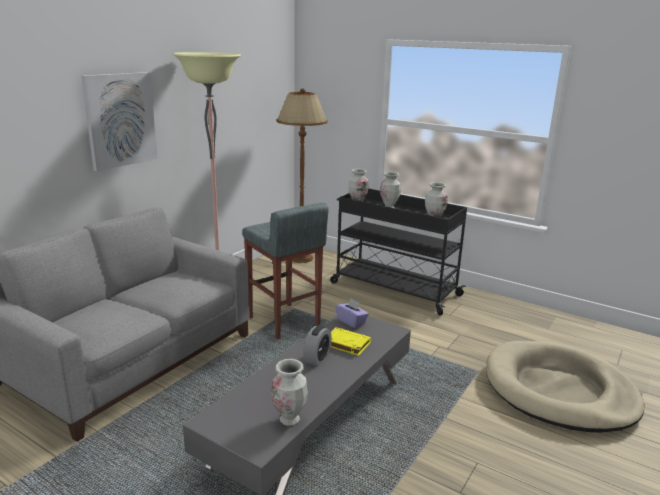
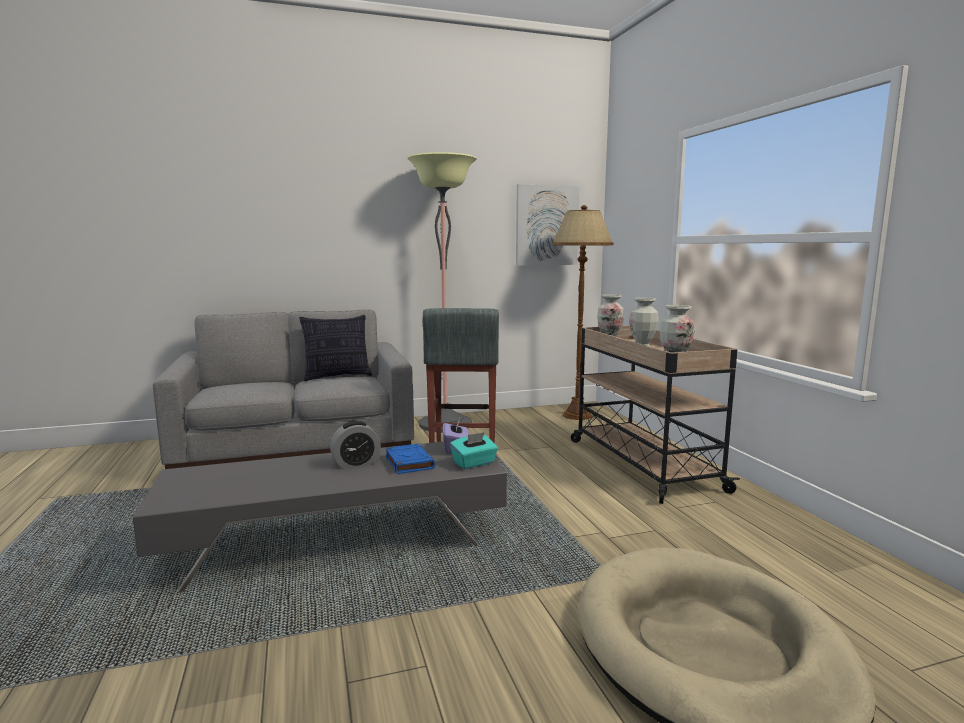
camera: 40 degrees right, 10 degrees down
(120, 120) = (353, 222): picture -> picture (546, 225)
(153, 280) = (337, 377): none -> pillow
(289, 420) = (228, 495): vase -> none
(346, 344) = (409, 462): yellow book -> blue book
(383, 330) = (474, 463): none -> turquoise tissue box
(393, 289) = (641, 463): black cart -> beige cart

